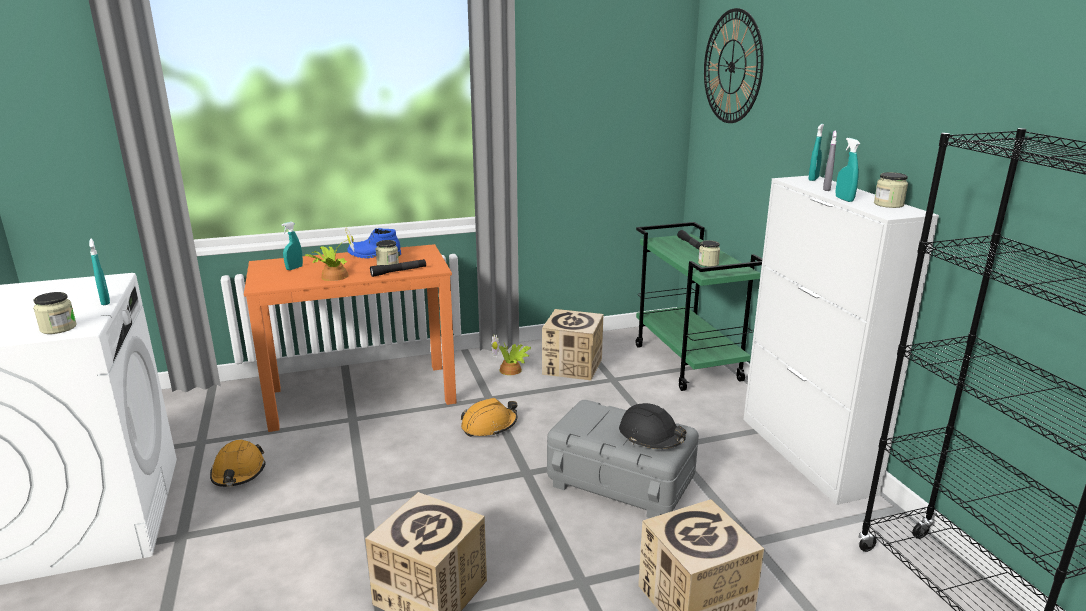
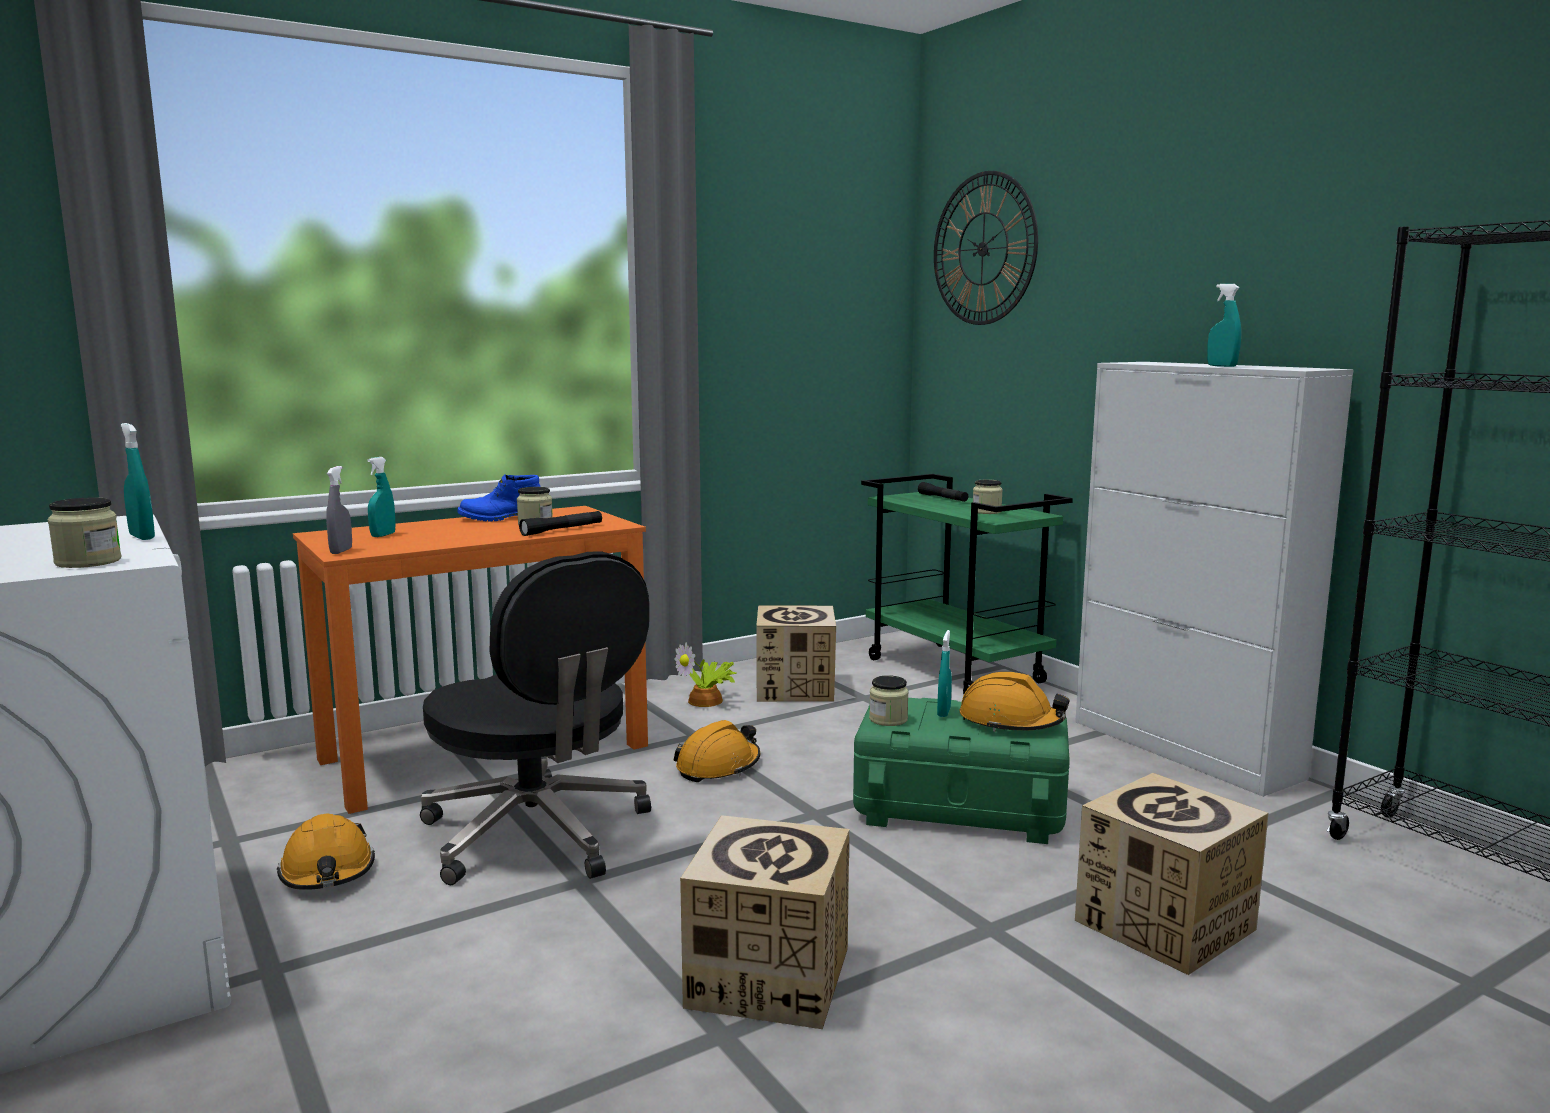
camera: 15 degrees left, 10 degrees down
(333, 276) = (459, 539): potted plant -> none
(359, 463) = (538, 835): none -> black office chair
(620, 481) = (959, 807): grey storage box -> green storage box
(651, 437) = (1010, 722): black hard hat -> orange hard hat
(813, 179) = (1150, 362): turquoise spray bottle -> turquoise spray bottle (943, 712)
(826, 189) = (1183, 364): grey spray bottle -> grey spray bottle (341, 551)
(888, 204) = (1281, 367): jar -> jar (888, 719)

